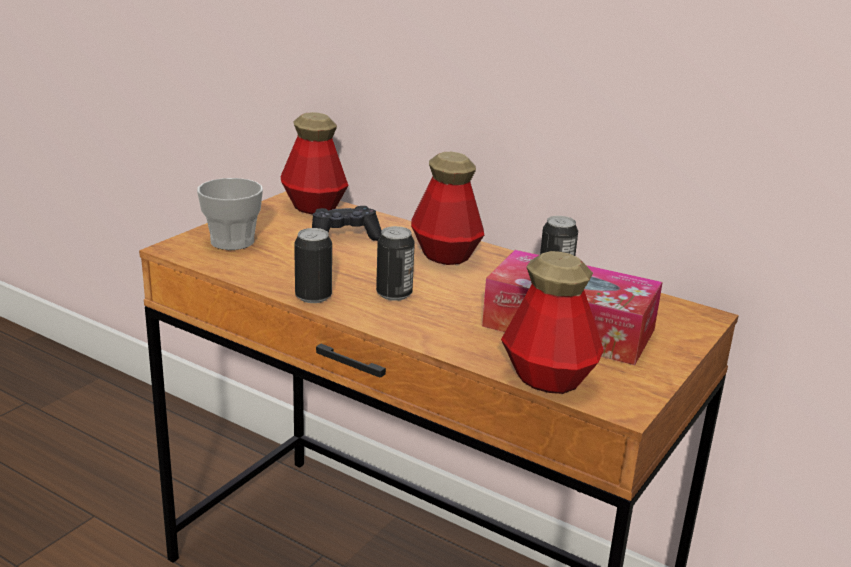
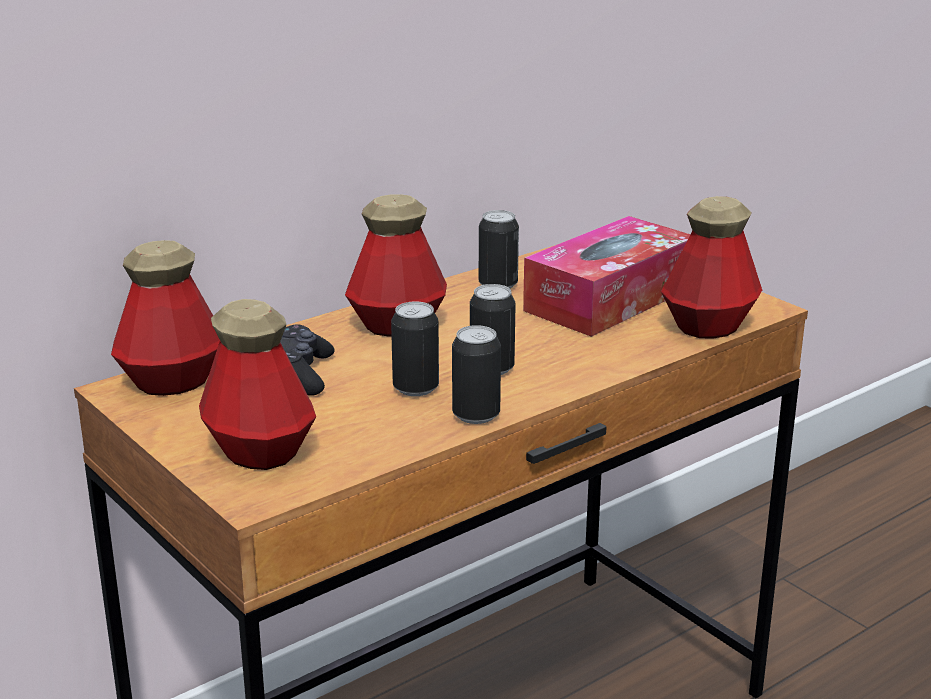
camera: 70 degrees left, 0 degrees up
(232, 241) = (260, 452): cup -> bottle
(345, 273) = (415, 388): none -> can

